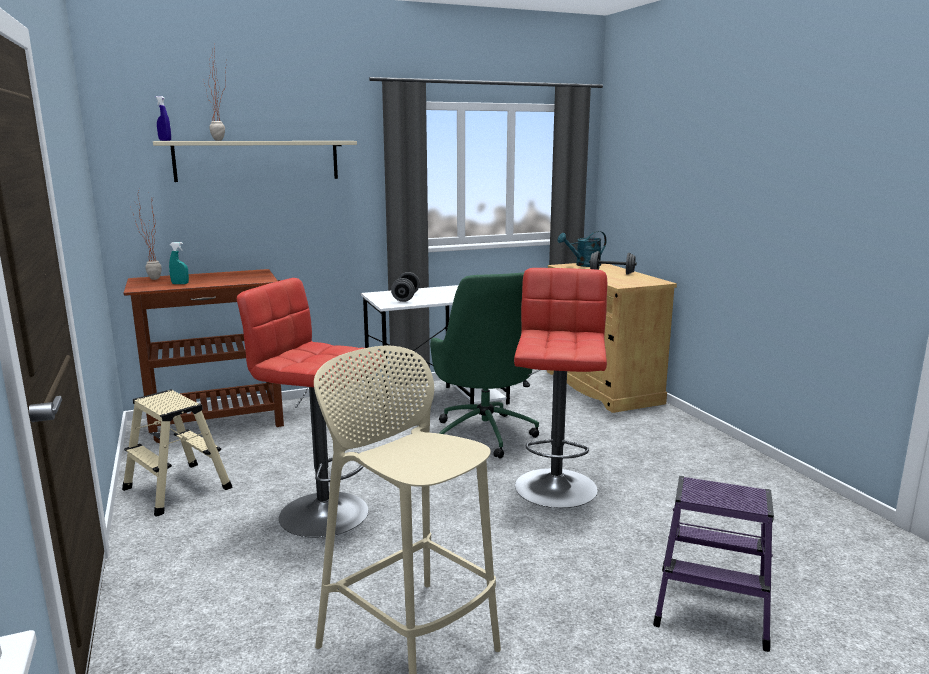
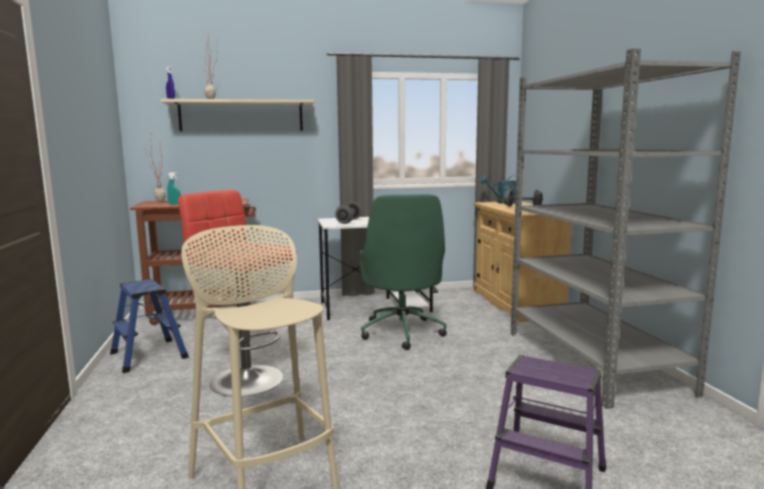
camera: 10 degrees right, 5 degrees down
(177, 488) = (149, 355): beige step ladder -> blue step ladder
(556, 487) = (445, 374): red stool -> none
(712, 459) = (593, 361): none -> grey bookcase

